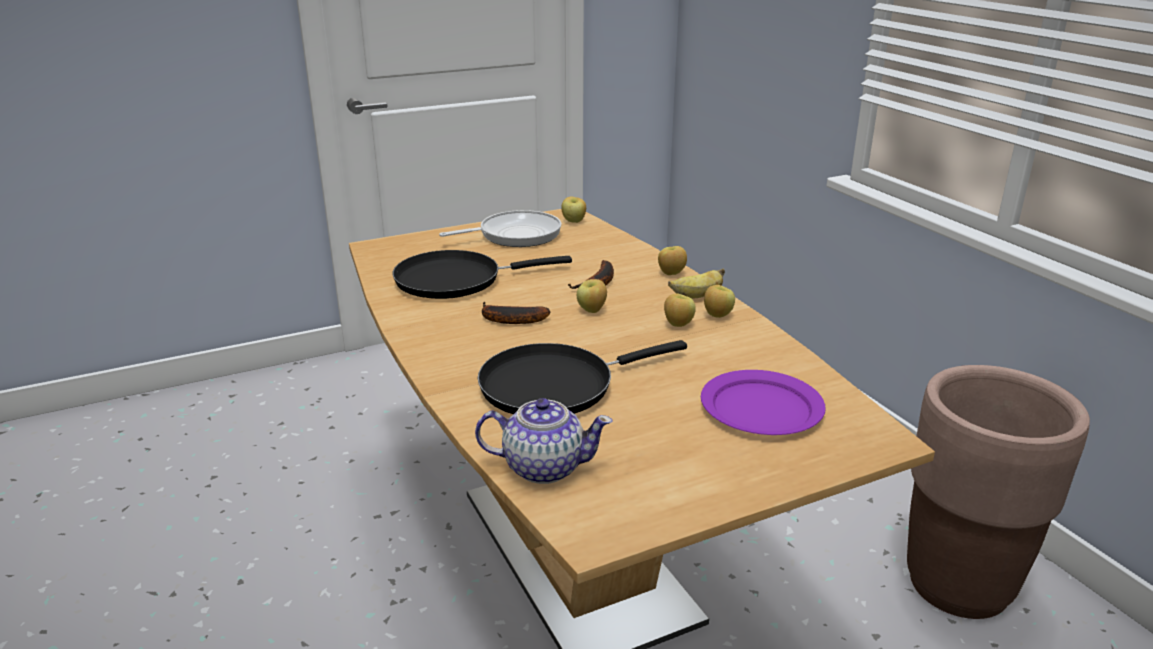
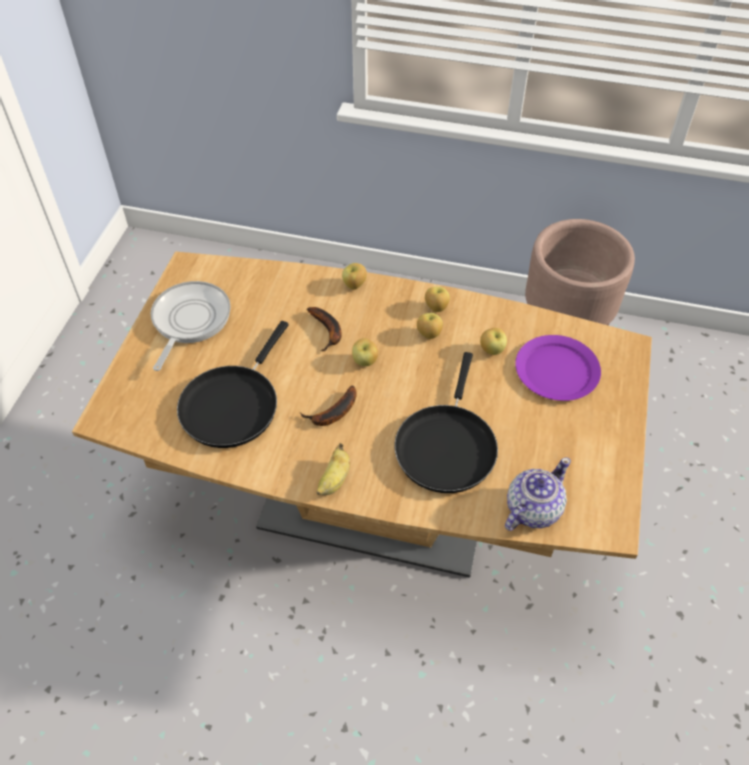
camera: 50 degrees left, 25 degrees up
(573, 221) = (205, 272): apple -> apple (492, 350)
(696, 296) = (401, 298): banana -> banana (334, 480)

